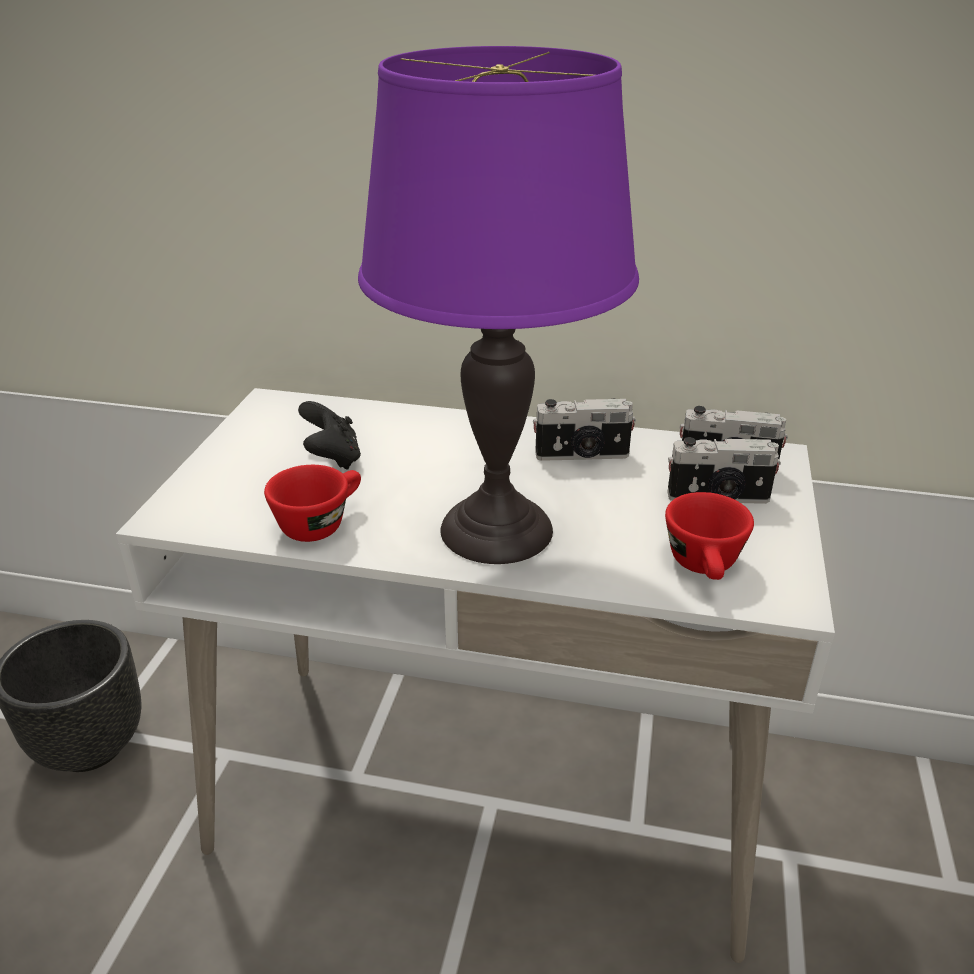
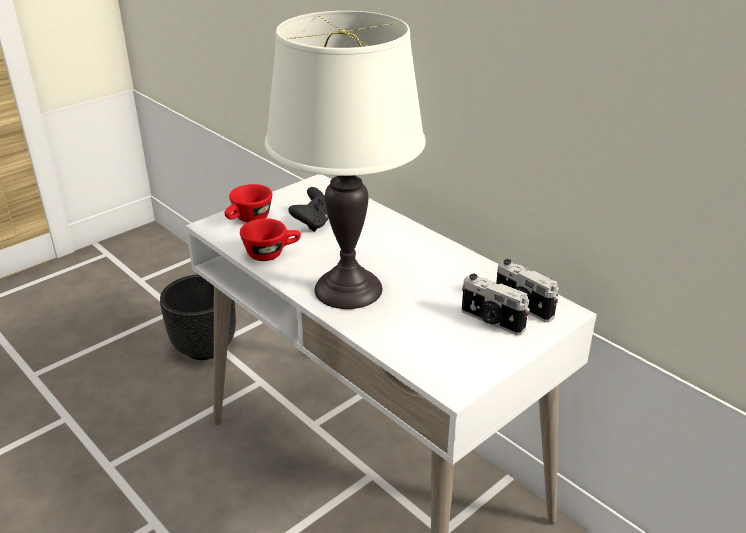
camera: 35 degrees right, 0 degrees up
(497, 530) = (348, 289): purple table lamp -> white table lamp
(582, 456) = (444, 269): camera -> none
(705, 567) = (431, 352): red cup -> red cup (248, 220)

